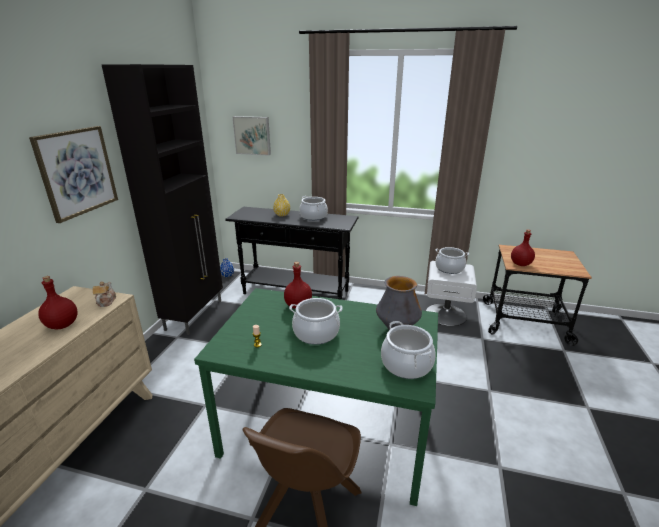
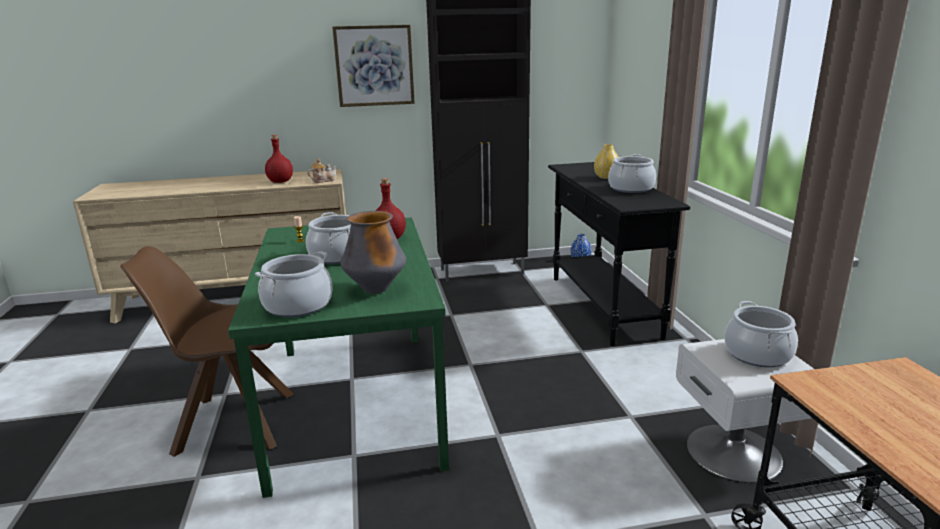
camera: 65 degrees right, 5 degrees down
(252, 135) = (636, 59): picture -> none
(520, 264) = (828, 391): red bottle -> none

